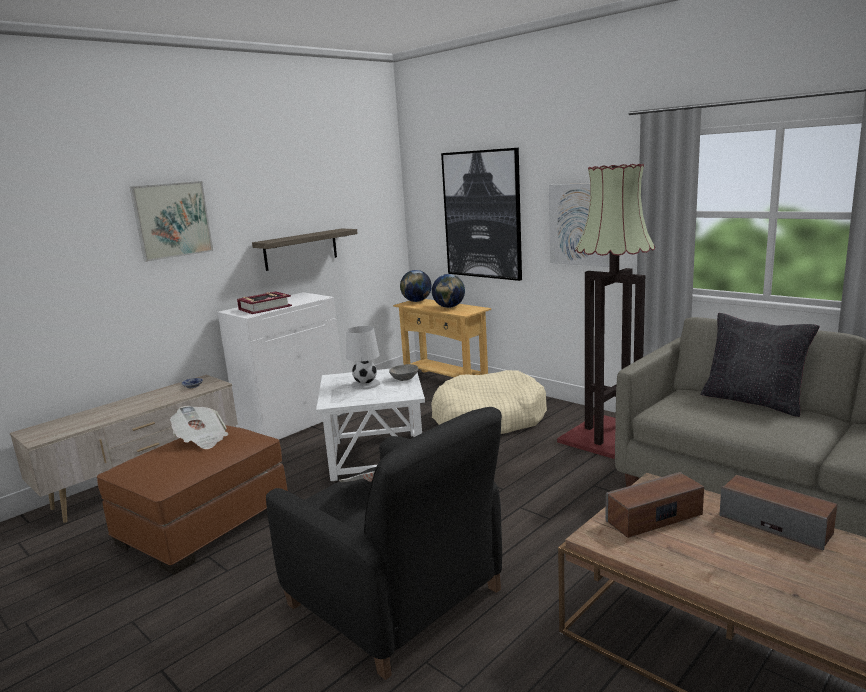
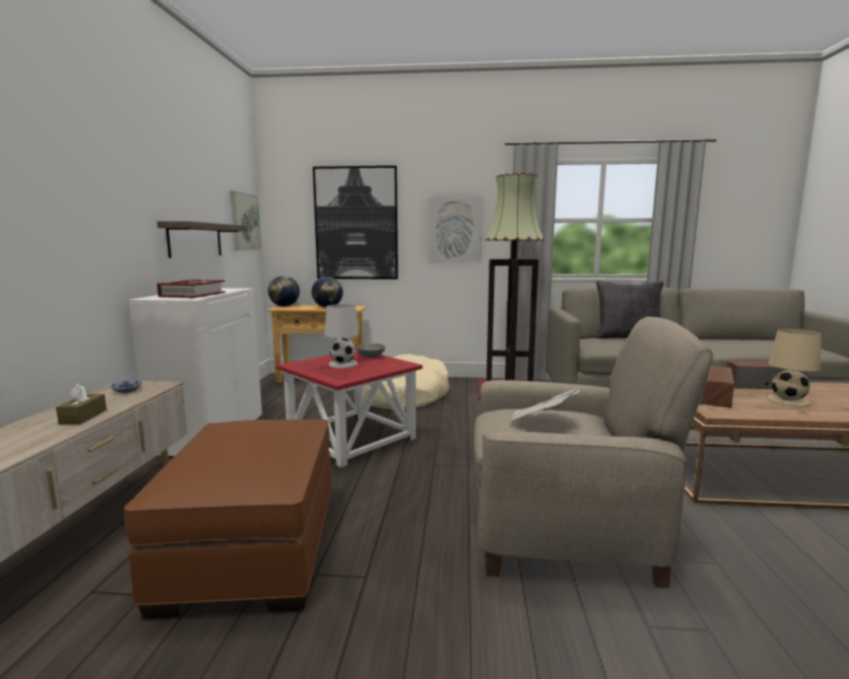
camera: 40 degrees left, 5 degrees down
(143, 405) = (83, 417): none -> brown tissue box
(172, 220) = (80, 169): picture -> picture (245, 222)
(201, 440) = (246, 433): newspaper -> none
(378, 455) = (352, 438): white side table -> red side table
(396, 599) = (564, 529): black armchair -> beige armchair
(736, 556) = (788, 401): none -> beige table lamp

